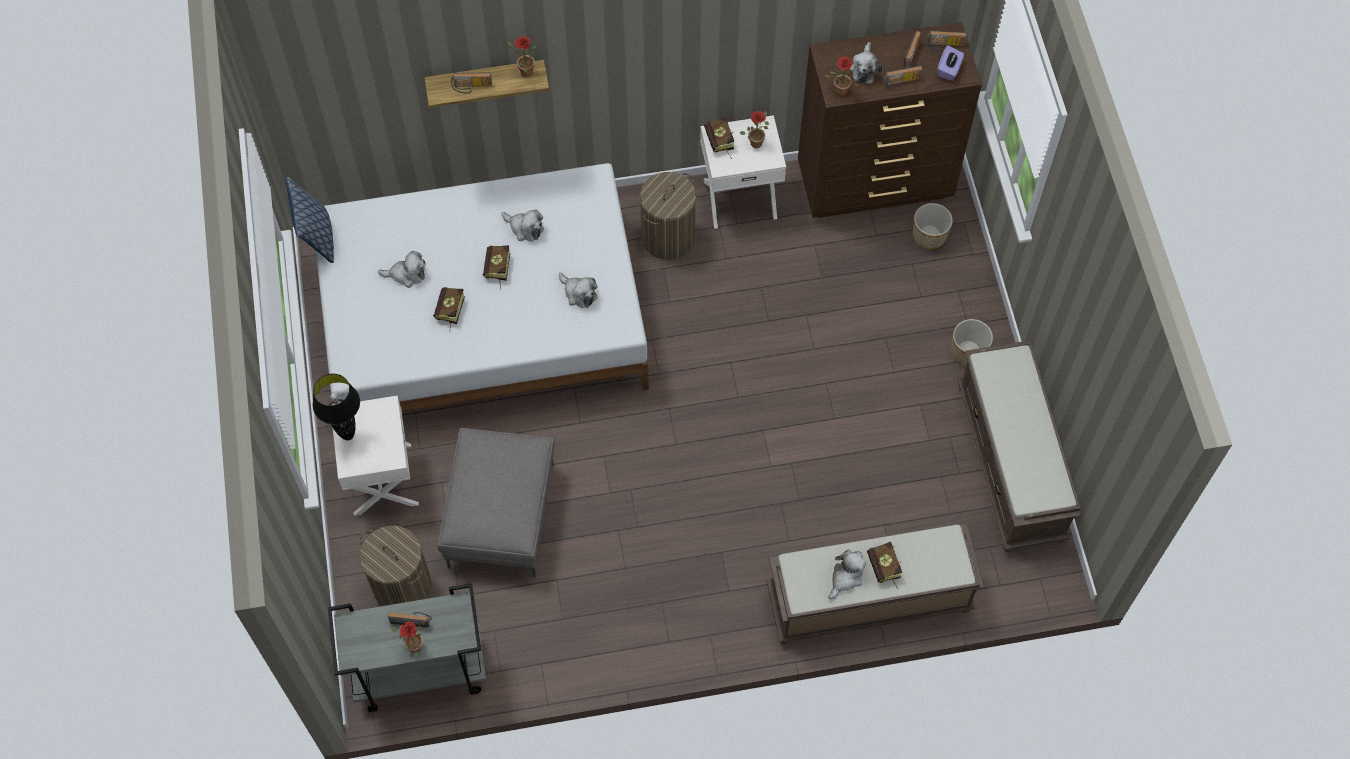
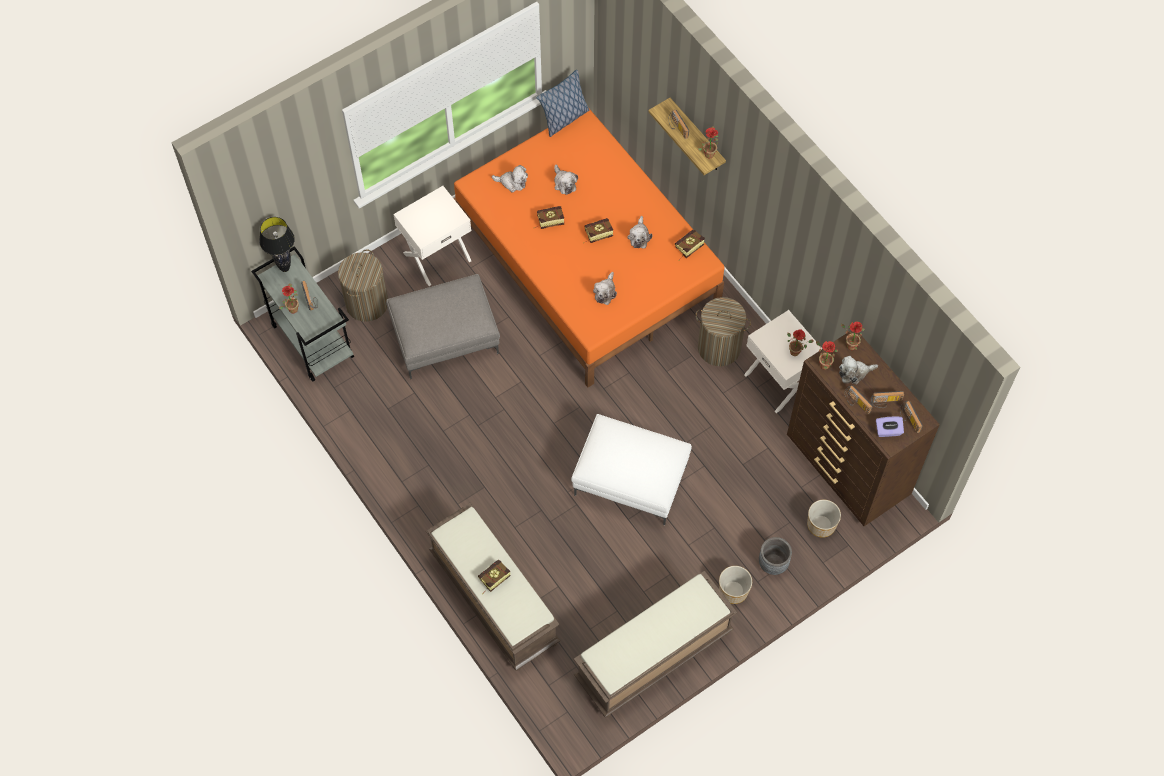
camera: 65 degrees right, 0 degrees up
(348, 435) = (427, 205): black table lamp -> black table lamp (285, 268)
(484, 320) = (587, 261): white bed -> orange bed
(720, 144) = (780, 329): book -> book (687, 249)
(788, 397) = (629, 481): none -> white ottoman
(828, 58) = (849, 345): none -> potted plant
(845, 577) = (474, 556): plush toy -> plush toy (512, 182)
(953, 300) = (773, 563): none -> grey planter

